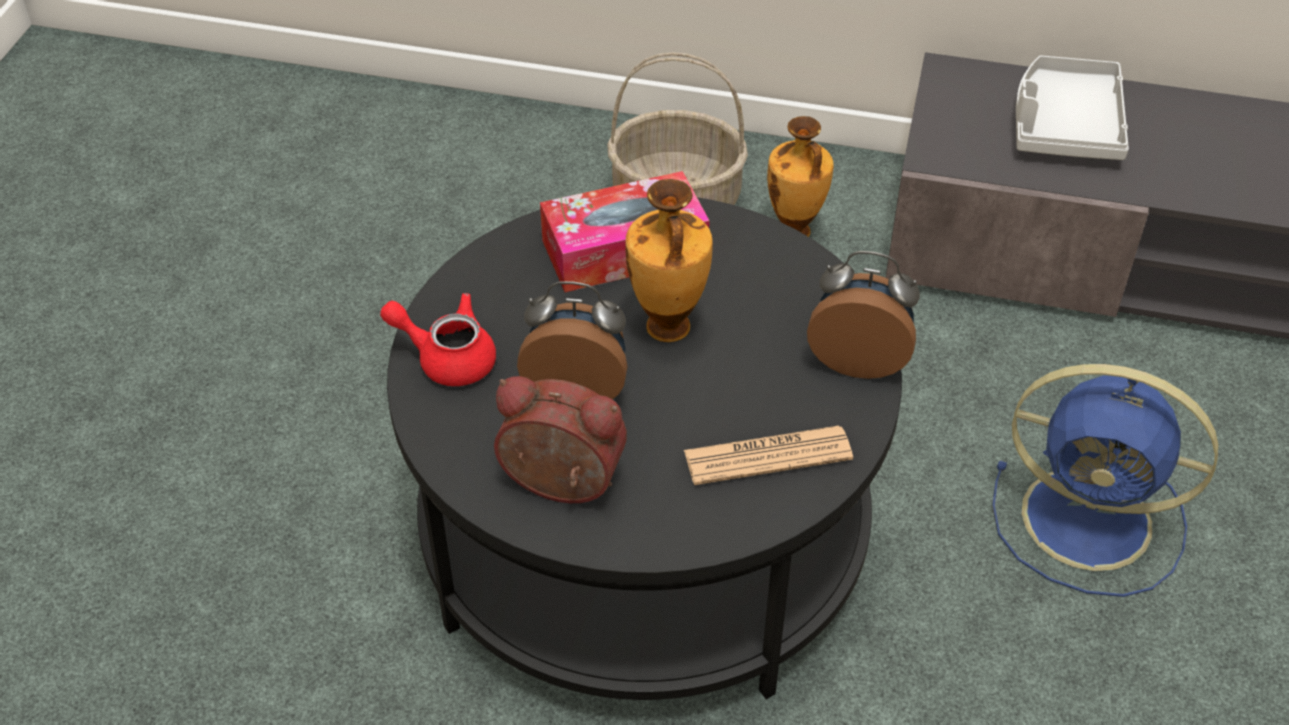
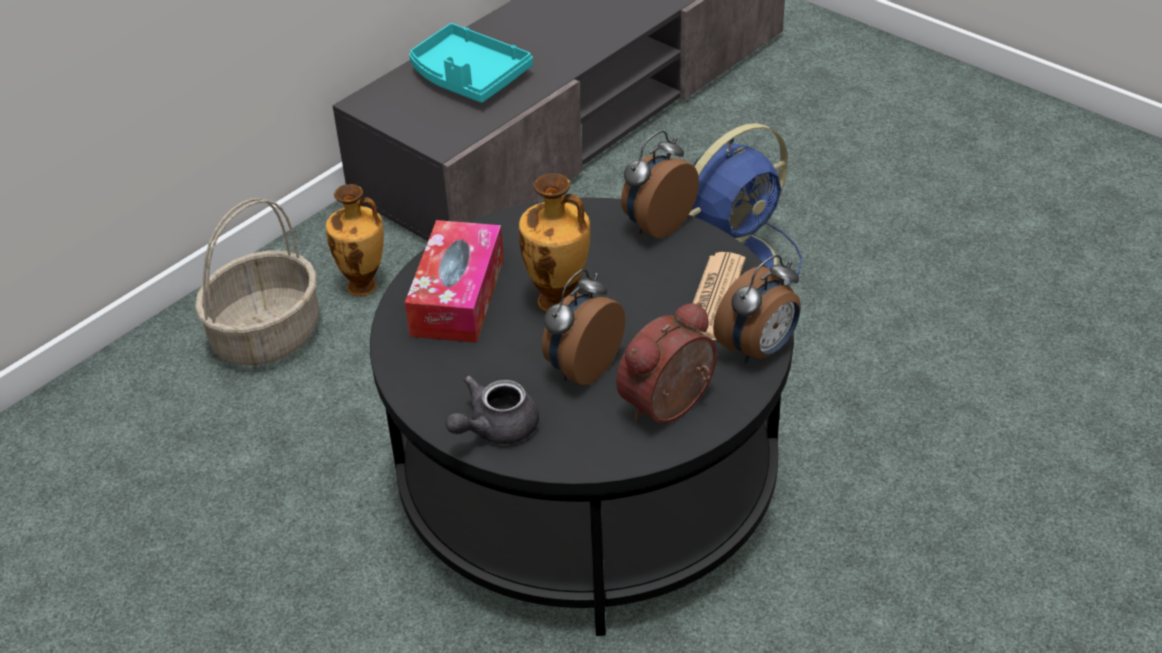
camera: 60 degrees left, 5 degrees down
(447, 357) = (495, 429): red teapot -> grey teapot
(703, 530) = (759, 350): none -> alarm clock
(1065, 124) = (468, 77): grey tray -> turquoise tray

